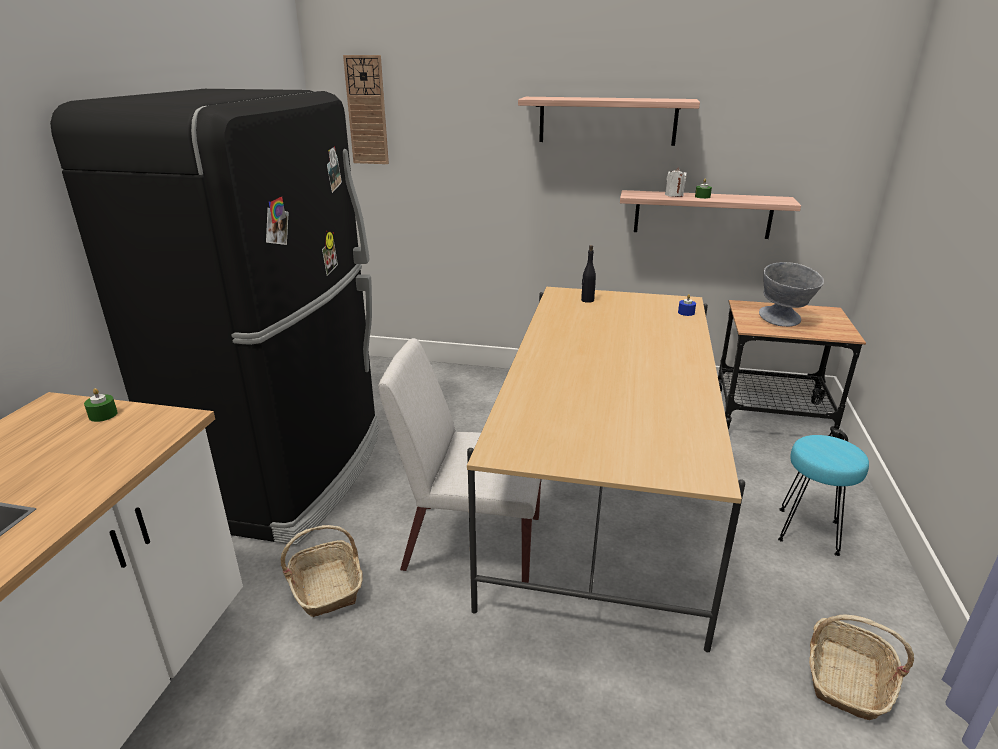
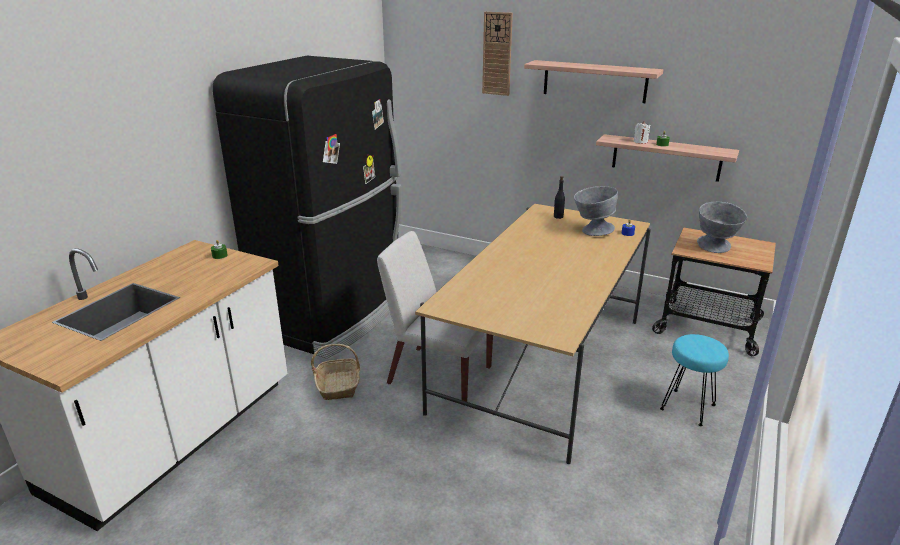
camera: 15 degrees right, 0 degrees up
(367, 111) = (423, 64): wall clock -> wall clock (497, 54)
(641, 315) = (591, 231): none -> grey bowl
(847, 679) = (657, 497): basket -> none

